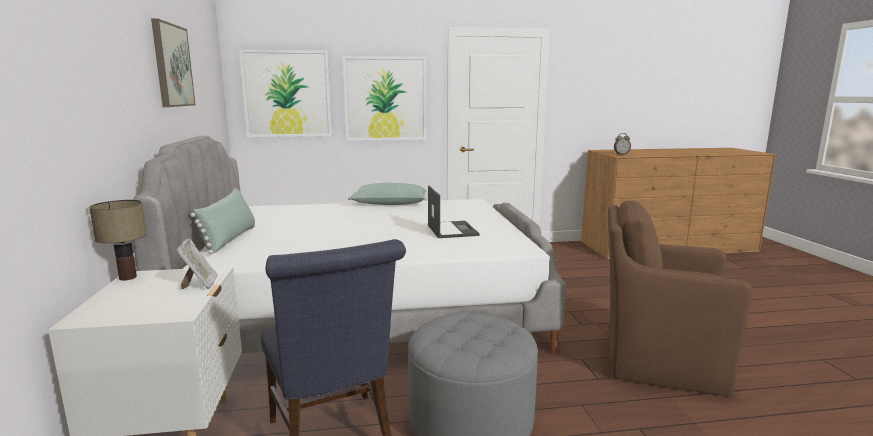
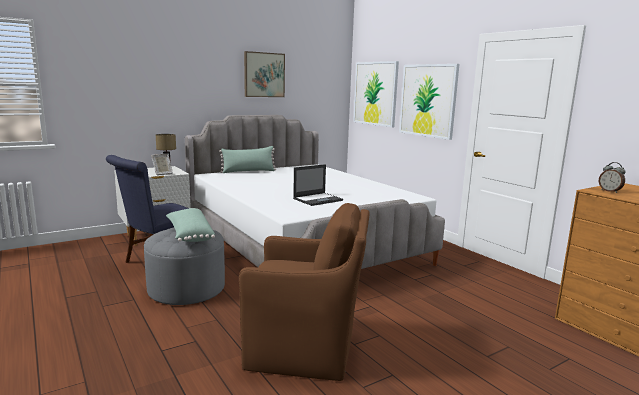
camera: 65 degrees right, 0 degrees up
(389, 205) = (366, 182): green pillow -> green pillow (189, 235)
(658, 360) = (305, 349): brown armchair -> brown armchair turned 105 degrees clockwise

